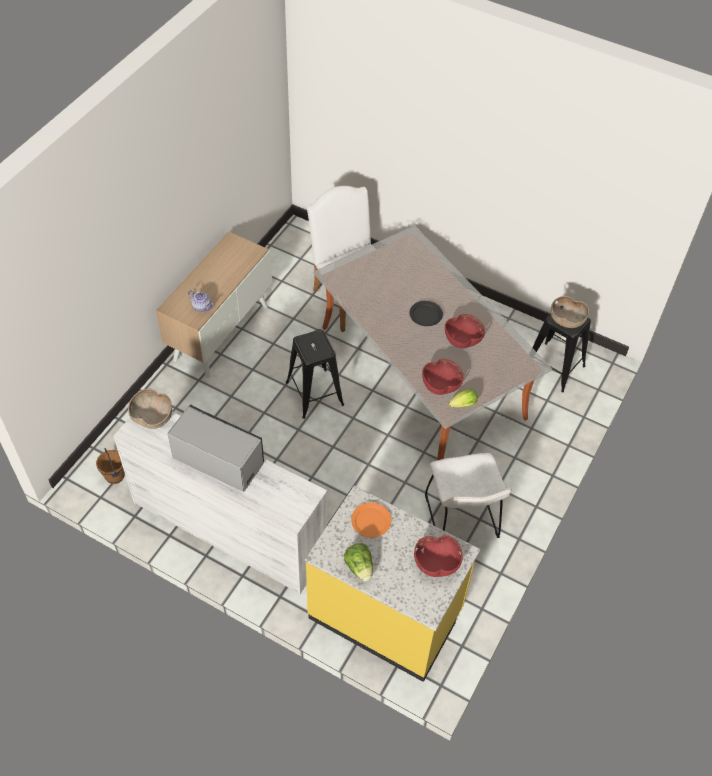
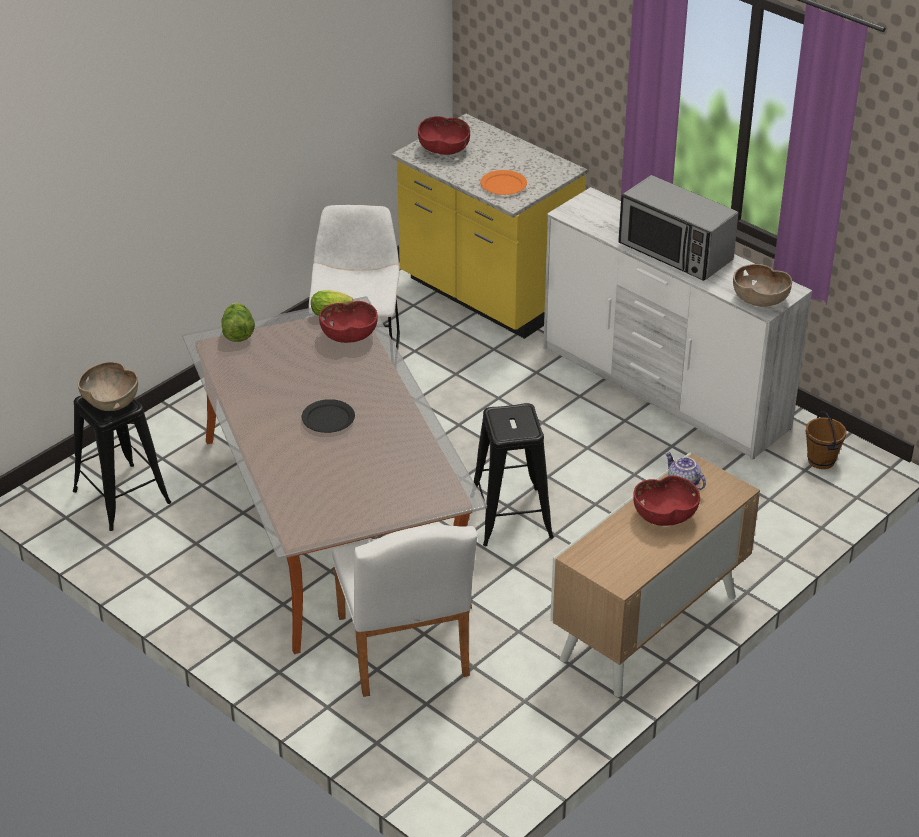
camera: 165 degrees left, 15 degrees down
(360, 567) = (528, 156): lettuce -> lettuce (238, 333)
(462, 339) = (289, 381): red bowl -> red bowl (665, 516)

